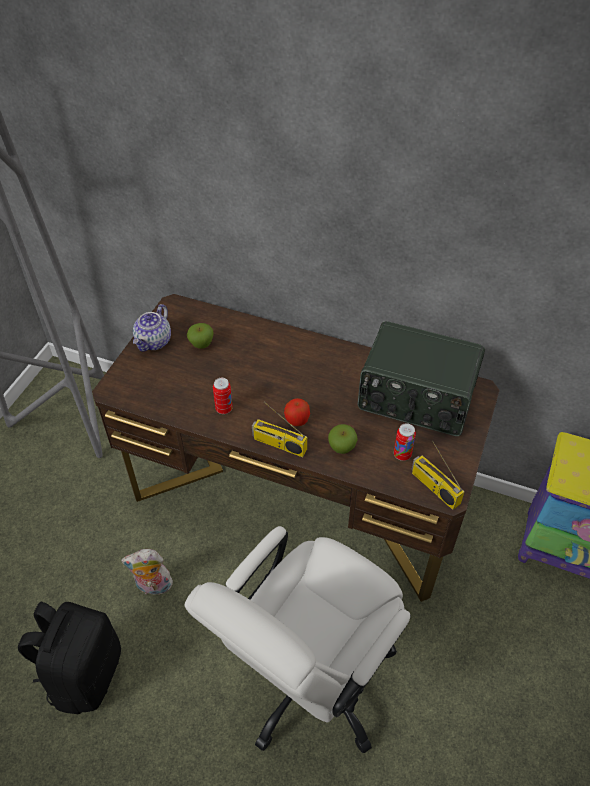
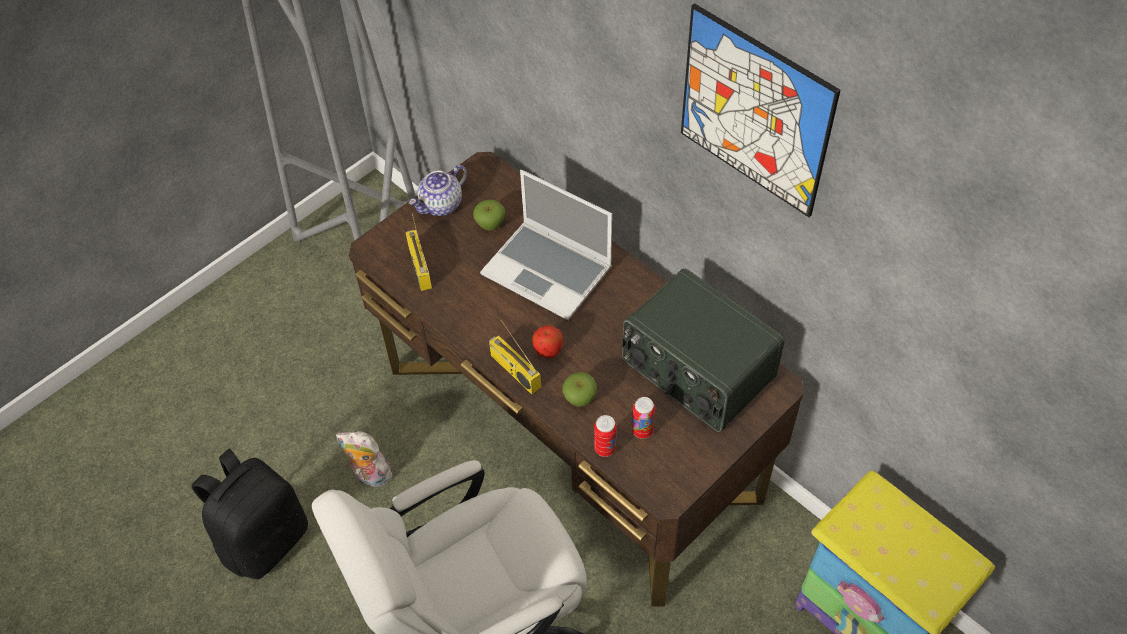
camera: 25 degrees right, 5 degrees up
(224, 409) = (477, 309): can -> can (605, 448)
(266, 363) = (549, 271): none -> laptop
(434, 488) = (656, 481): radio -> radio (418, 266)
(444, 157) = (754, 112): none -> picture

